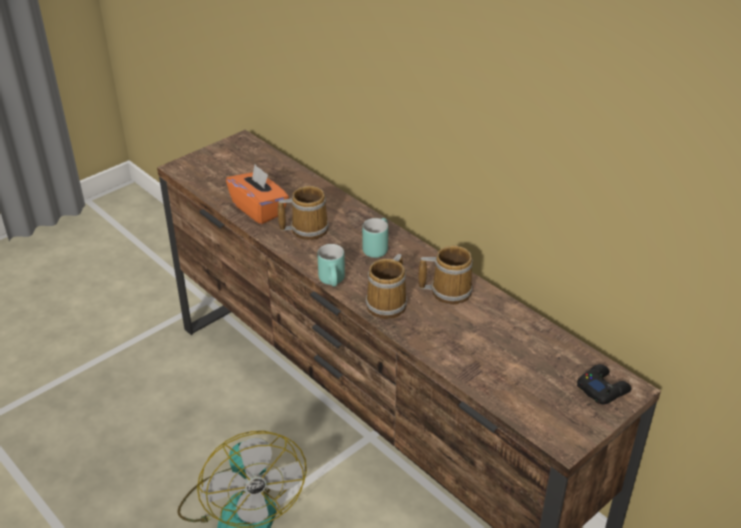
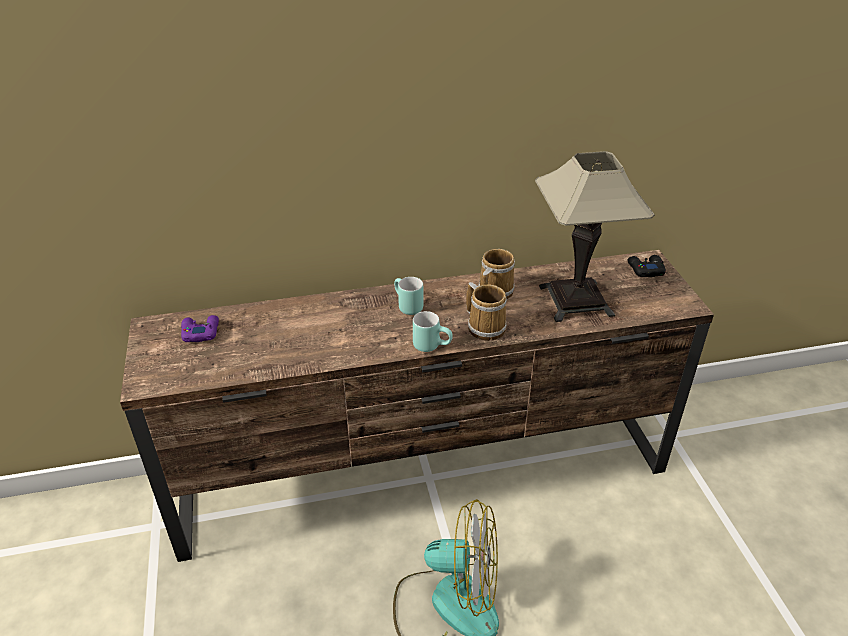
camera: 60 degrees left, 0 degrees up
(253, 164) = (200, 332): none -> purple game controller
(259, 209) = (281, 353): orange tissue box -> none
(306, 229) = (342, 335): mug -> none
(487, 350) = (575, 301): none -> table lamp

